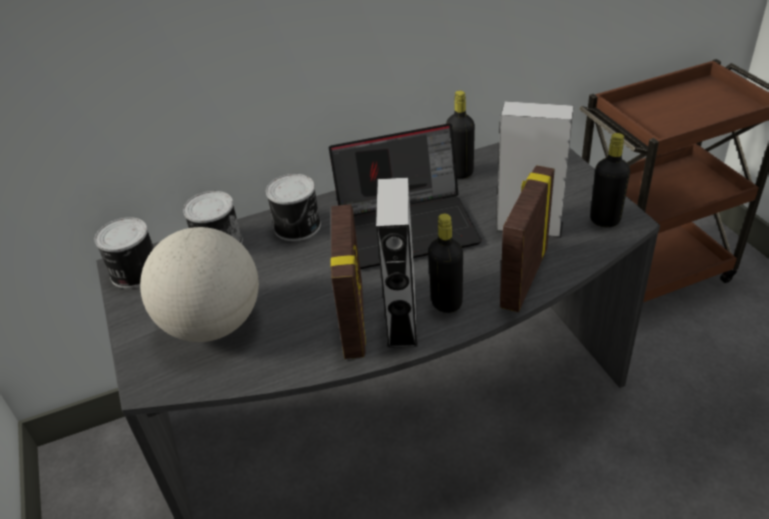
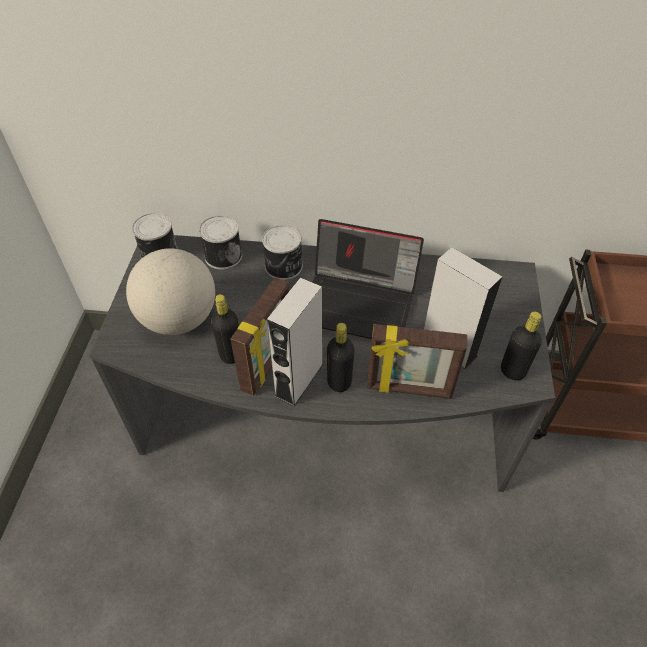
camera: 25 degrees right, 10 degrees up
(460, 172) = (433, 273): black bottle -> black bottle (231, 354)
(522, 278) = (409, 389): picture frame -> picture frame turned 135 degrees counterclockwise

